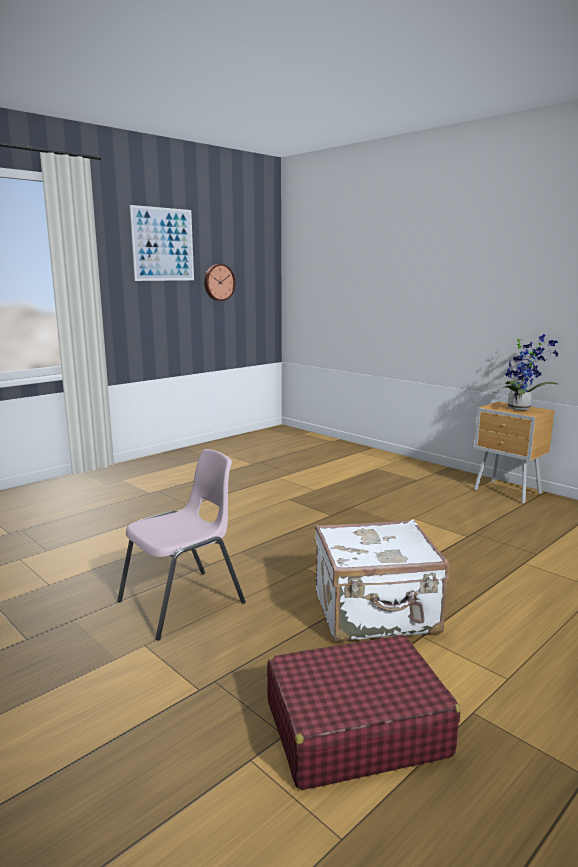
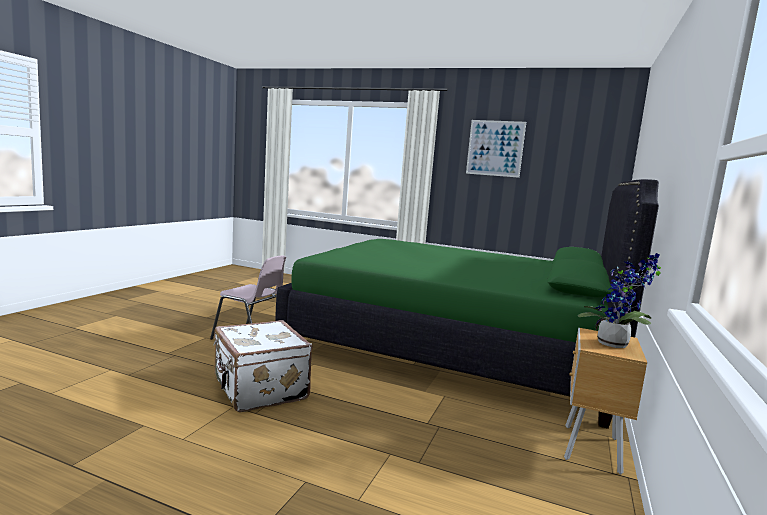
camera: 65 degrees right, 5 degrees down
(218, 282) = (546, 181): wall clock -> none
(293, 487) = (453, 347): none -> green bed
(355, 728) = (131, 391): red suitcase -> none

